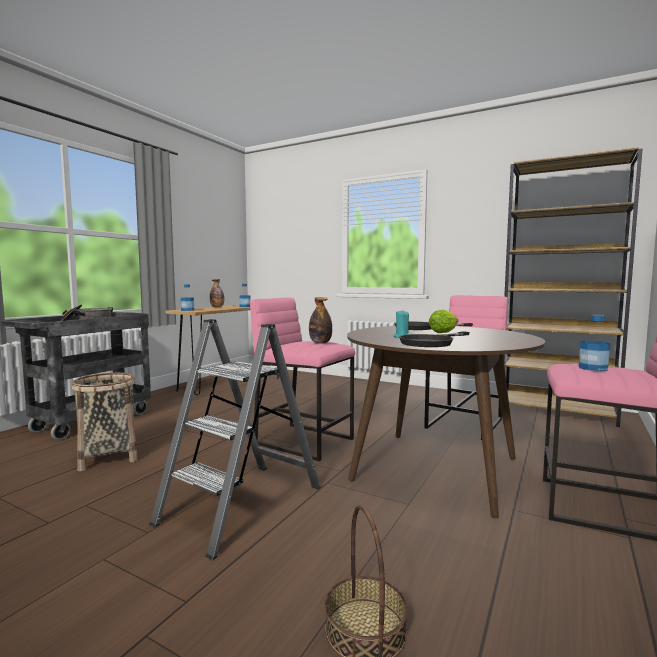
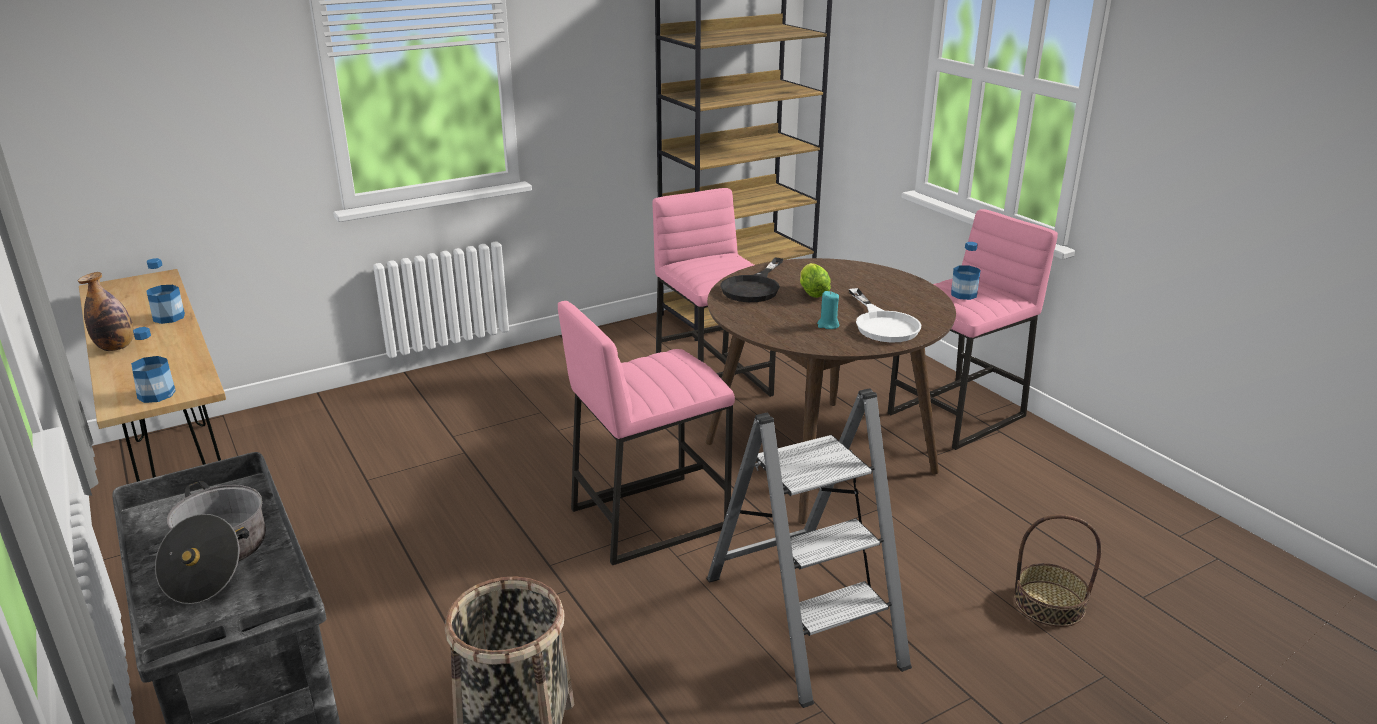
camera: 60 degrees left, 20 degrees up
(320, 343) = (673, 364): bottle -> none
(432, 342) = (882, 324): black frying pan -> white frying pan

